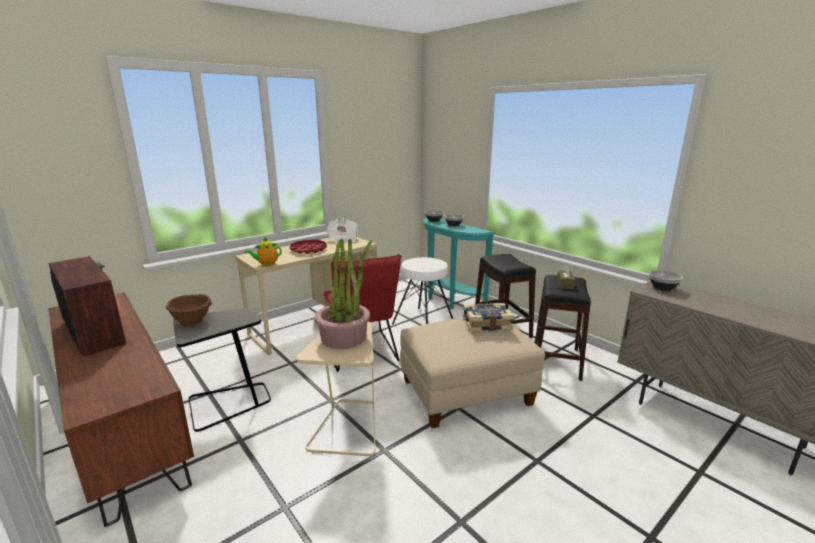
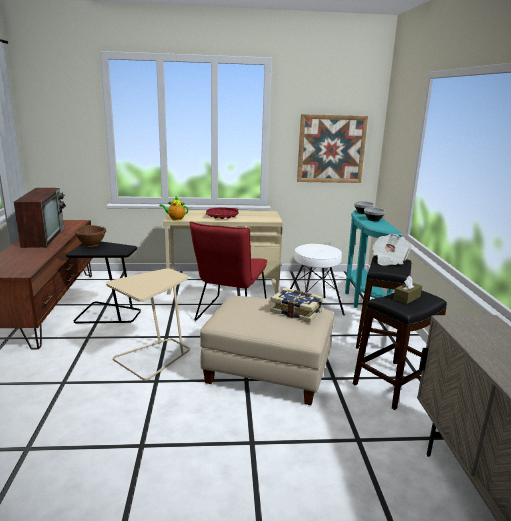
camera: 35 degrees right, 0 degrees up
(343, 240) = (262, 214): newspaper -> newspaper (389, 260)
(344, 337) = (154, 279): potted plant -> none
(383, 164) = (331, 149): none -> picture
(662, 288) = (478, 324): bowl -> none

